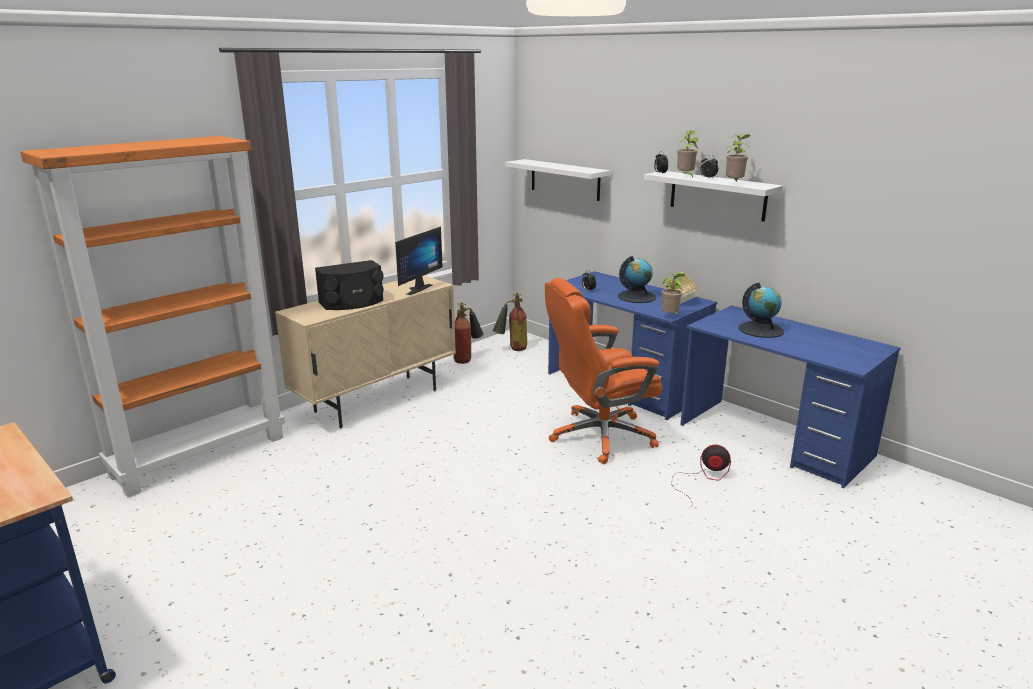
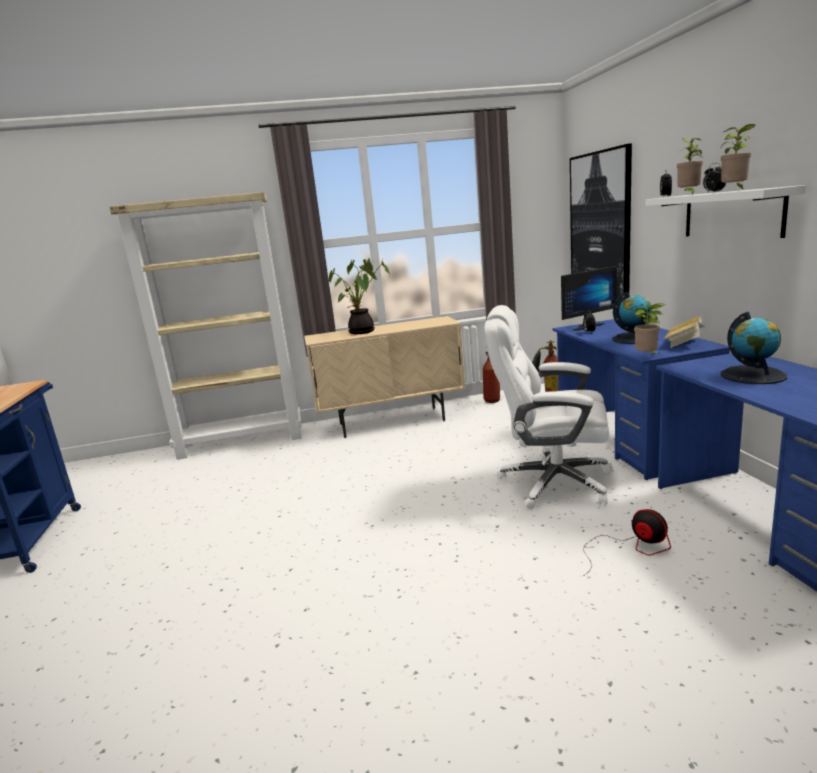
camera: 35 degrees right, 5 degrees down
(200, 455) = (242, 441): orange bookcase -> beige bookcase
(352, 302) = (363, 332): black speaker -> potted plant
(415, 289) = (425, 325): monitor -> monitor (584, 326)
(565, 179) = (600, 224): white shelf -> picture
(599, 436) = (553, 482): orange office chair -> white office chair

